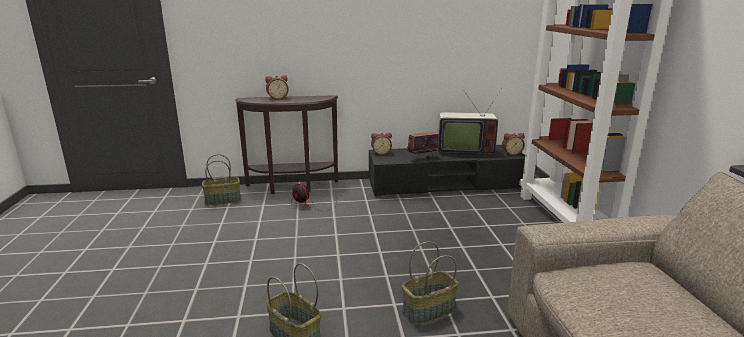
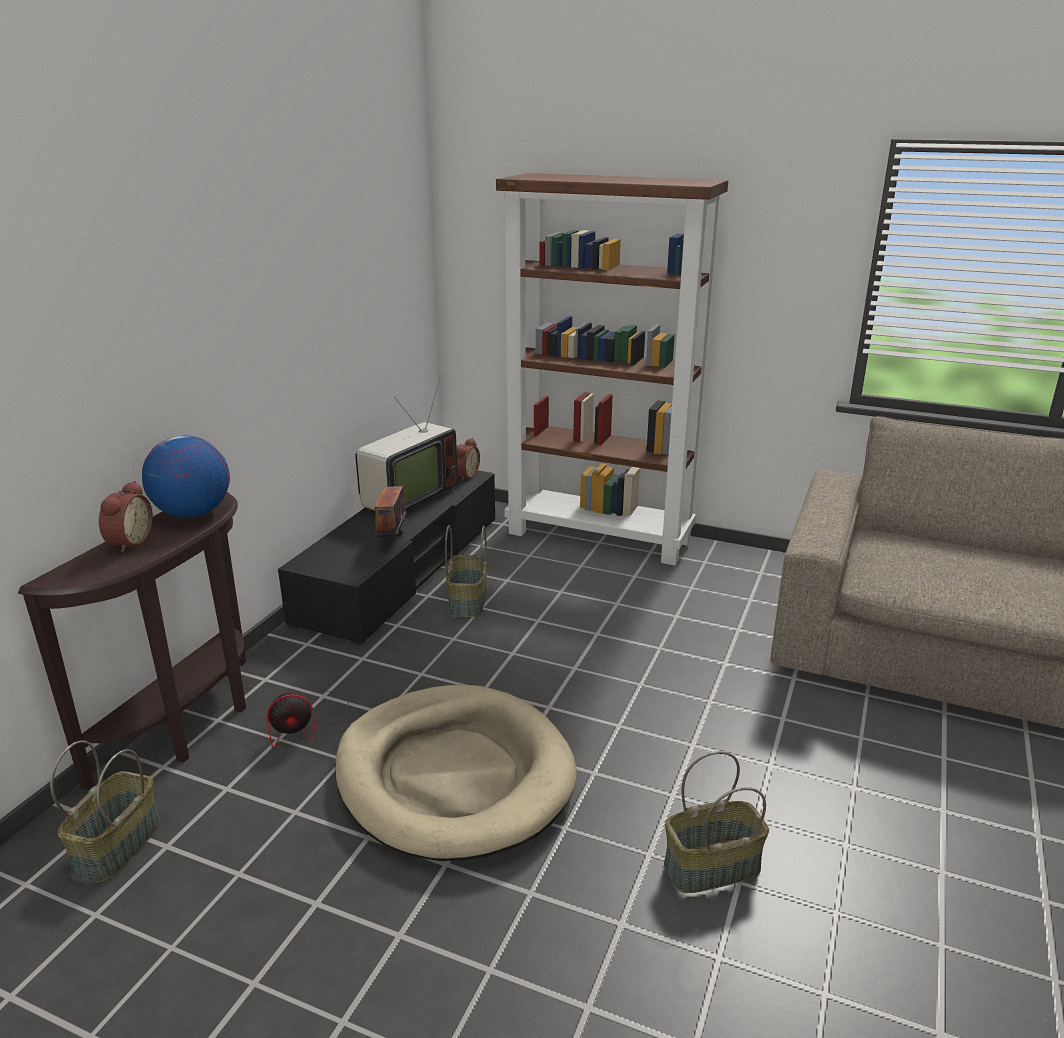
camera: 60 degrees left, 5 degrees up
(306, 244) = (454, 776): none -> beige dog bed
(309, 98) = (192, 513): none -> globe
(381, 153) = (314, 564): alarm clock -> none
(428, 311) = (725, 722): basket -> basket (468, 602)

